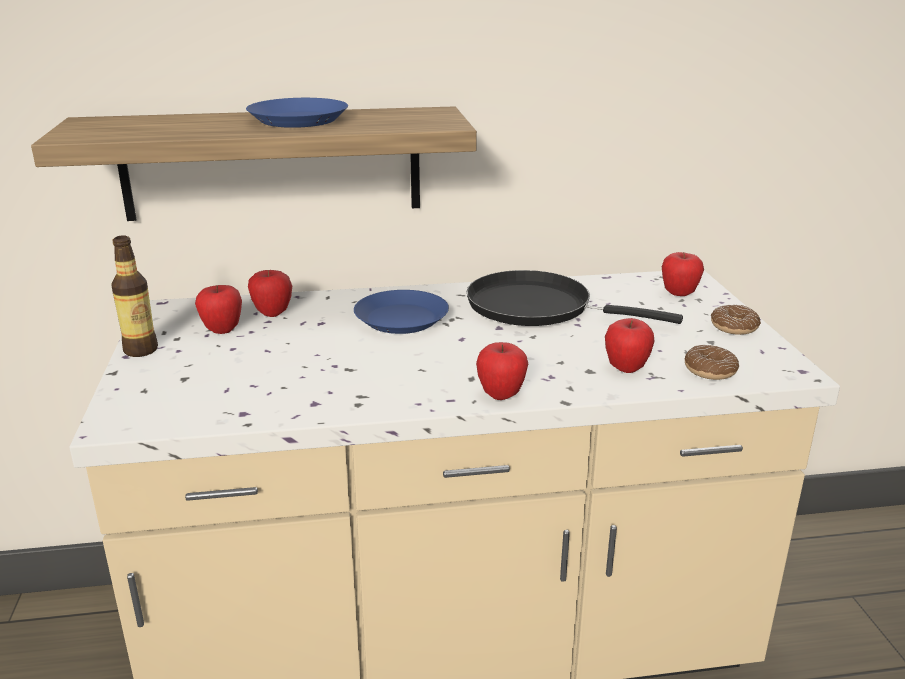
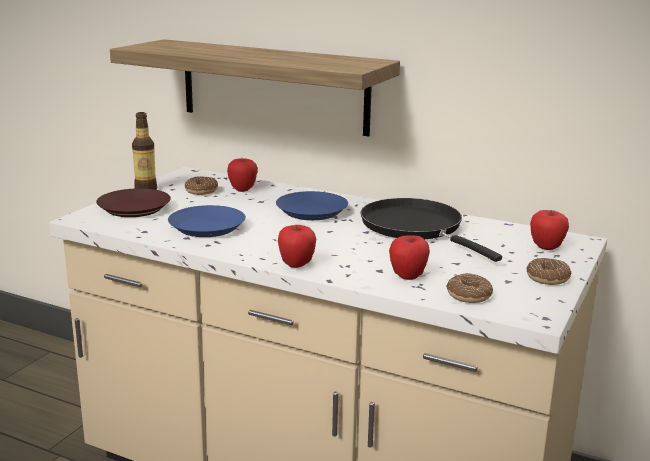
camera: 35 degrees right, 5 degrees down
(173, 384) = (135, 209): none -> brown plate
(222, 330) = (201, 191): apple -> donut
(299, 120) = (273, 55): blue plate -> blue plate (208, 227)

